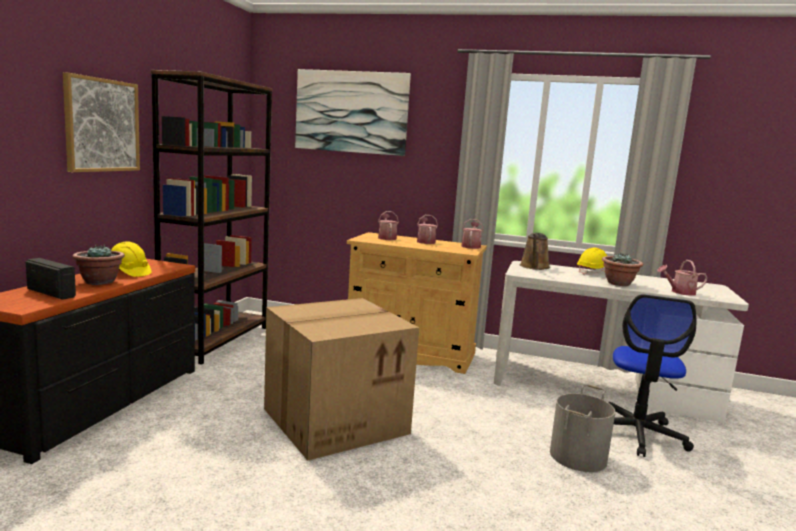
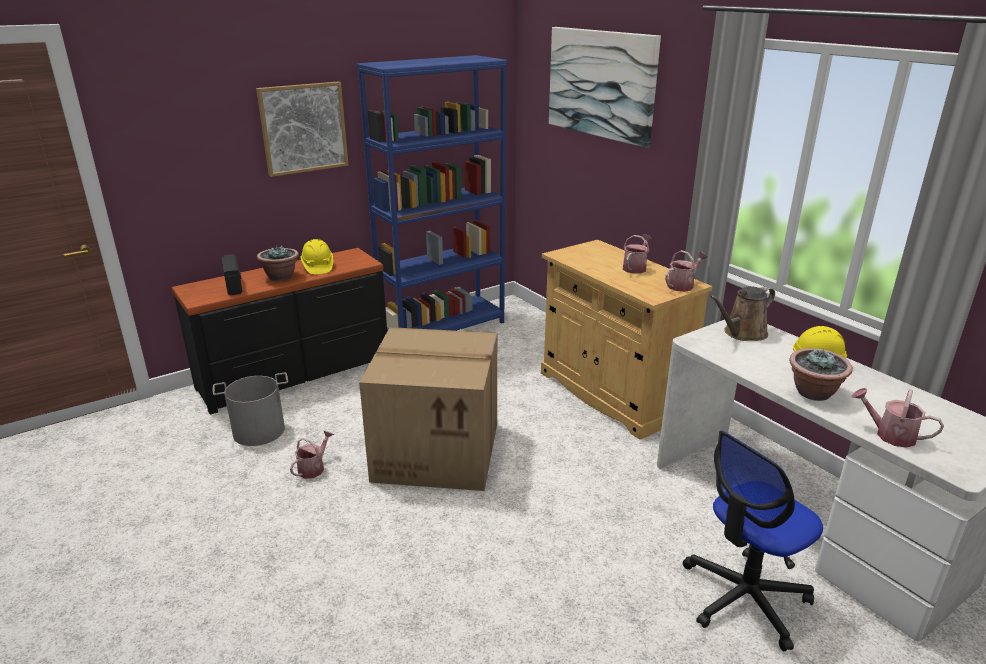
camera: 40 degrees right, 15 degrees up
(216, 340) = (443, 328): brown bookcase -> blue bookcase
(386, 238) = (598, 254): watering can -> watering can (313, 468)
(579, 456) = (621, 590): grey bucket -> grey bucket (259, 431)

